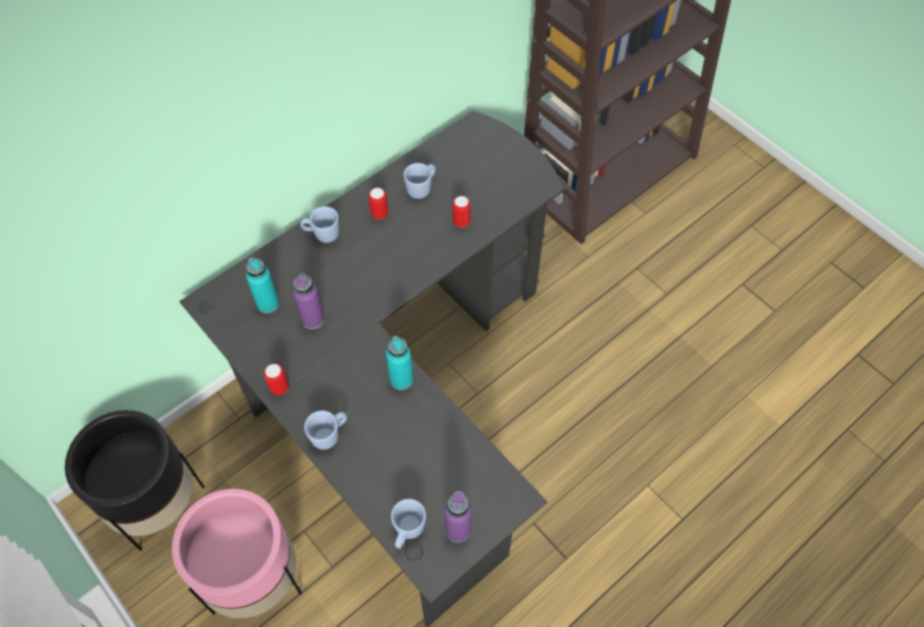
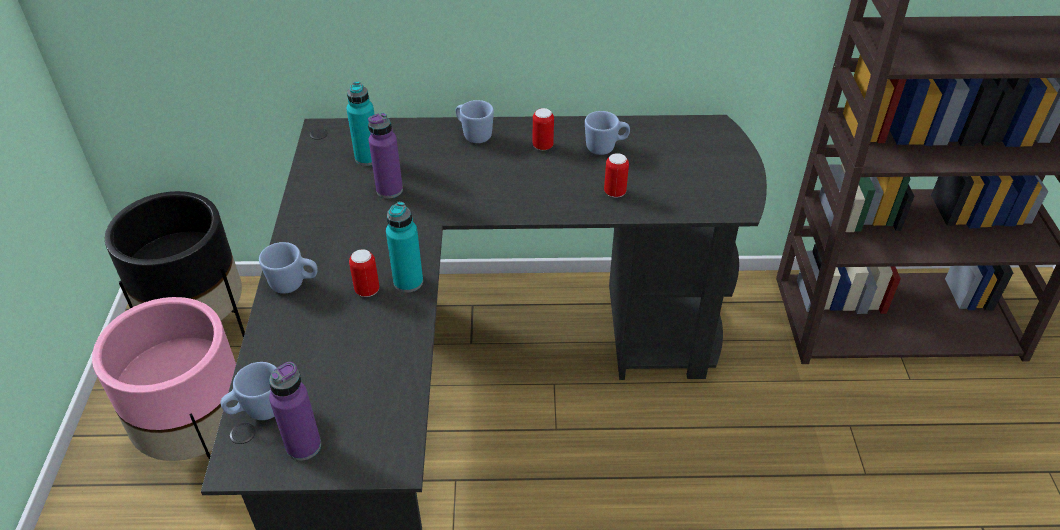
camera: 40 degrees right, 15 degrees down
(279, 387) = (300, 222): can -> can (367, 290)

